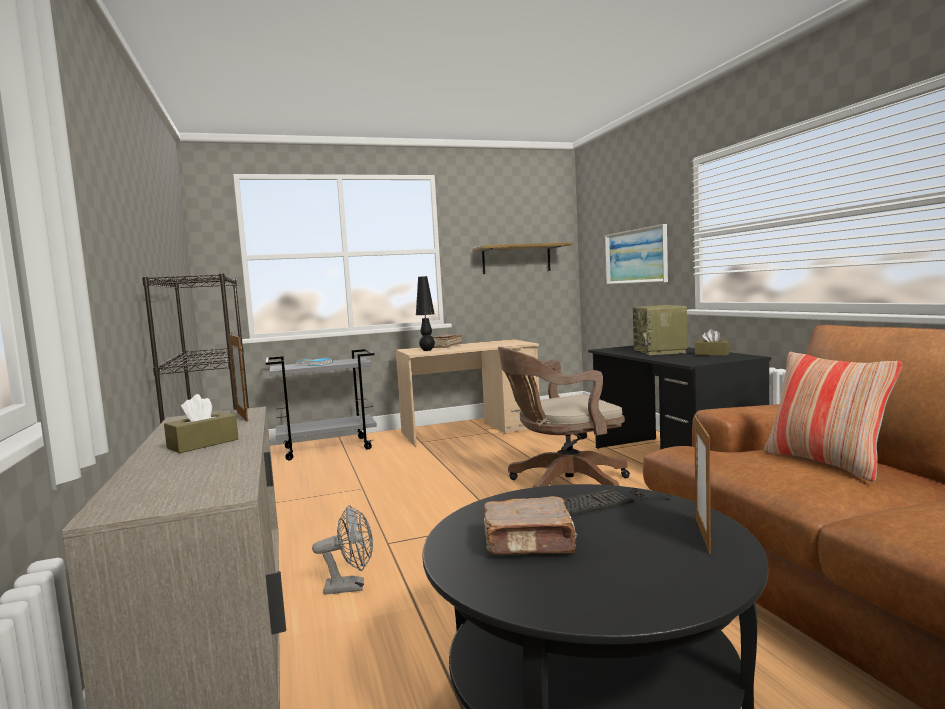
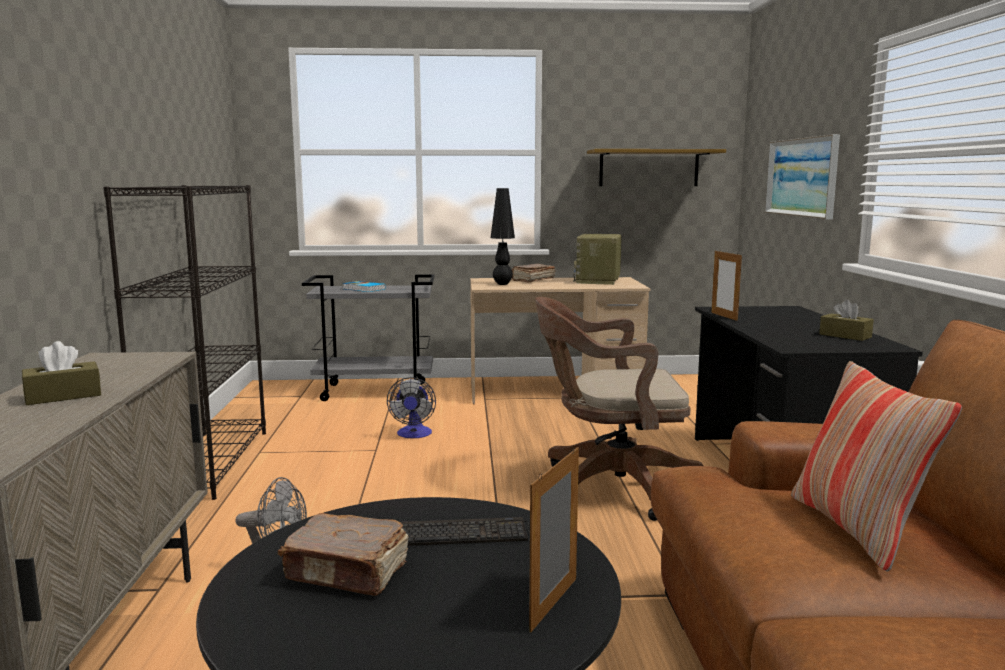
camera: 15 degrees right, 5 degrees up
(242, 416) = (152, 363): picture frame -> picture frame (724, 316)
(385, 473) = (414, 434): none -> fan
(660, 351) = (783, 322): radio -> radio (598, 281)

